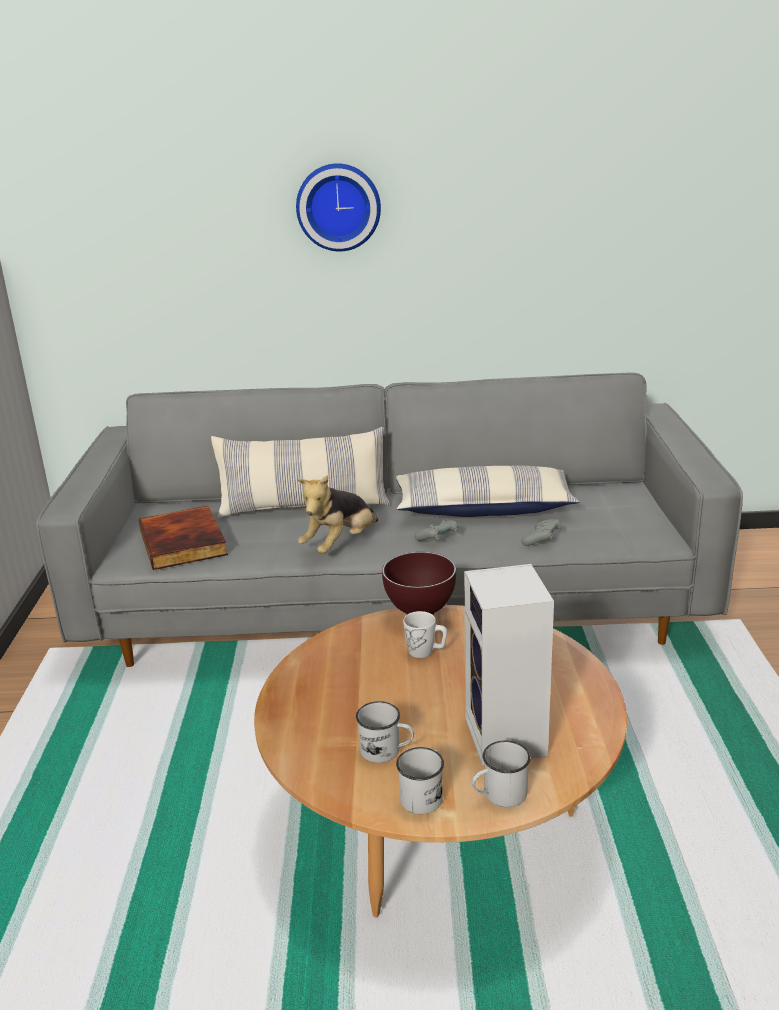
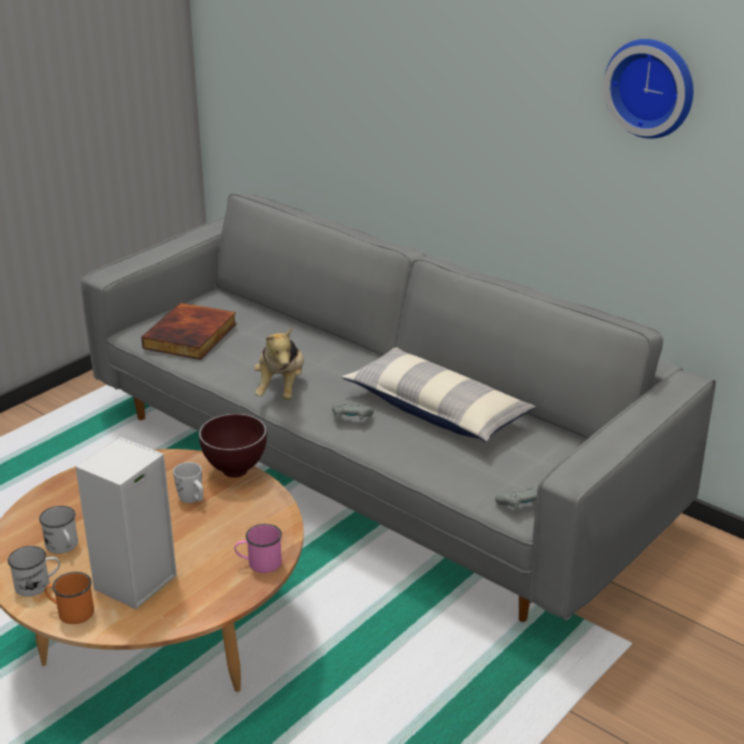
camera: 40 degrees right, 5 degrees up
(304, 507) = (313, 344): pillow -> none
(338, 207) = (430, 67): wall clock -> wall clock (652, 87)
(340, 544) = (281, 389): plush toy -> plush toy turned 75 degrees counterclockwise
(499, 795) = (71, 612): white mug -> orange mug
(542, 540) = (423, 461): grey game controller -> grey game controller (521, 506)
(569, 664) = (259, 563): none -> pink mug

